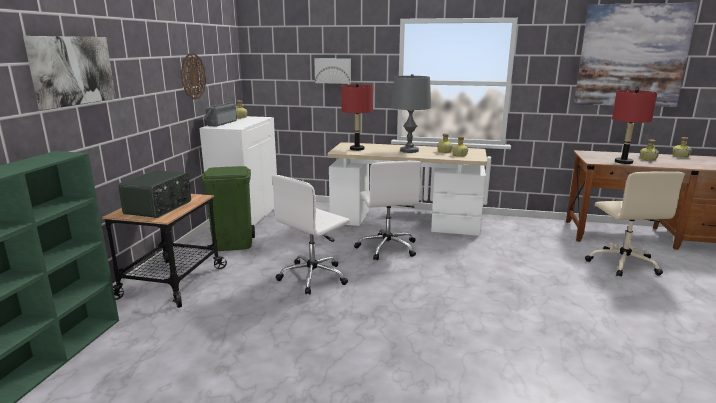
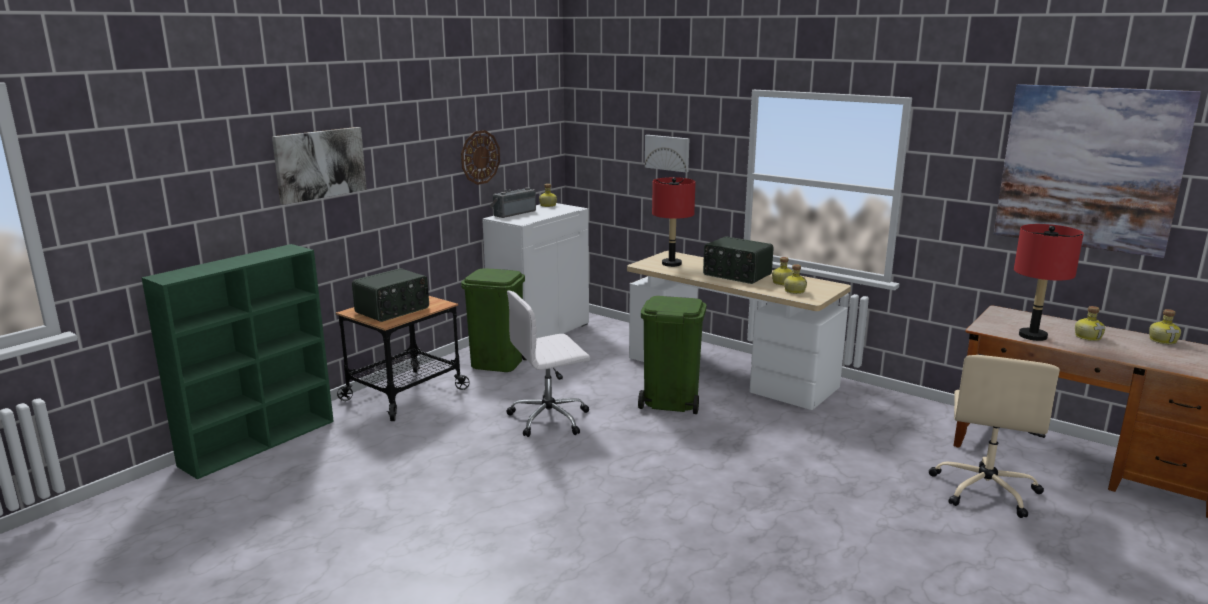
camera: 25 degrees right, 0 degrees up
(387, 247) = (670, 402): white office chair -> green trash can
(409, 150) = (736, 275): grey table lamp -> radio

